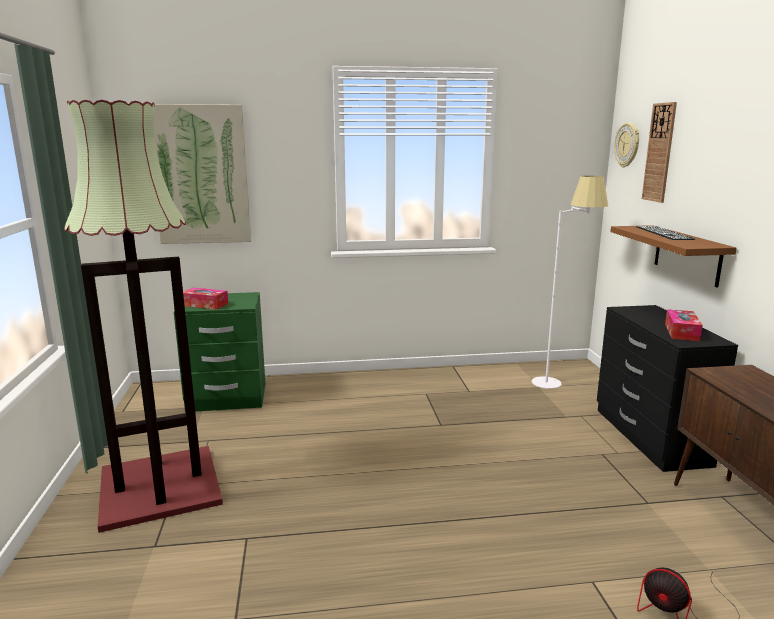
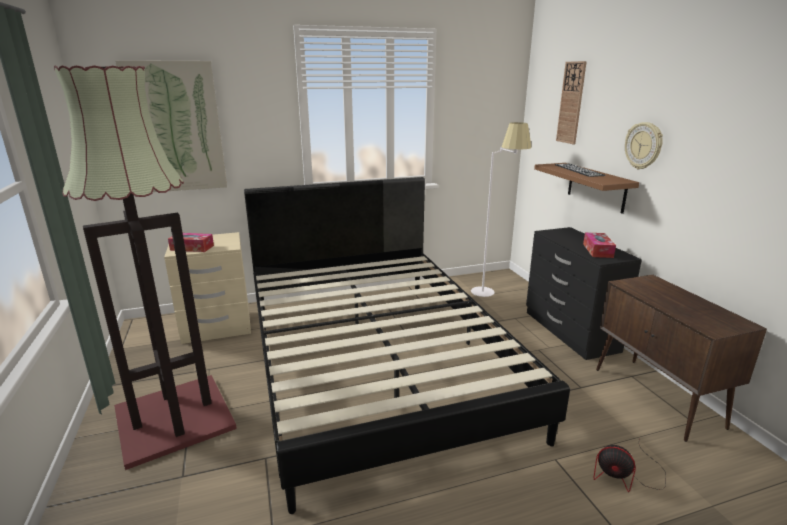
camera: 10 degrees left, 5 degrees up
(227, 398) = (217, 327): green nightstand -> beige nightstand
(396, 450) = (376, 362): none -> black bed
(627, 145) = (542, 95): wall clock -> wall clock (643, 146)

